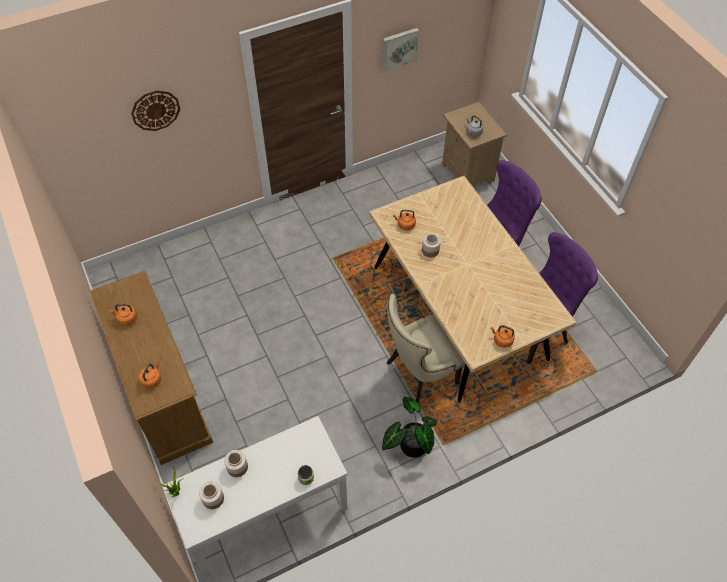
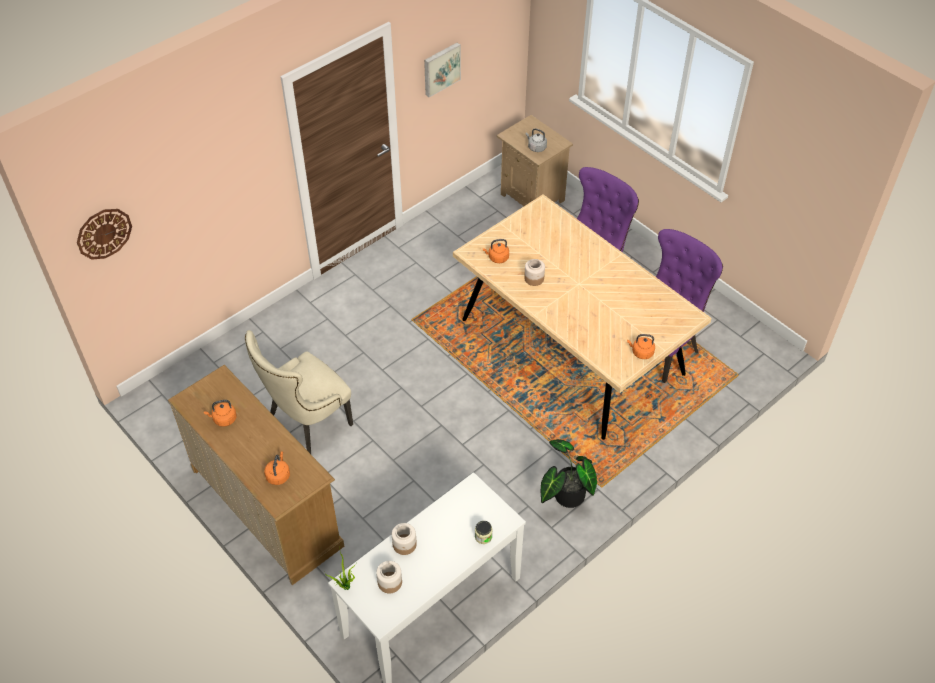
camera: 15 degrees left, 5 degrees down
(155, 110) = (198, 180): wall clock -> wall clock (104, 233)
(420, 375) = (552, 421): beige chair -> beige chair (308, 425)

